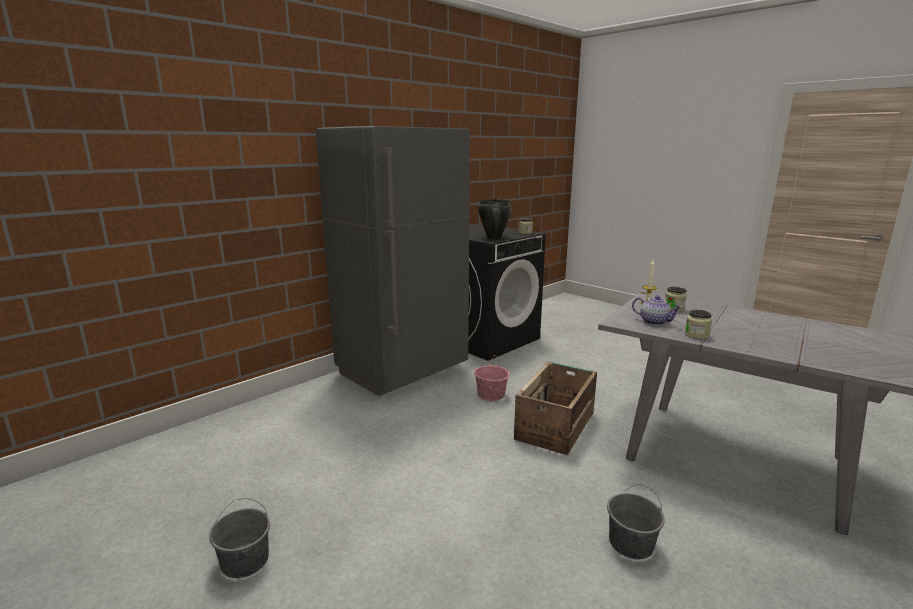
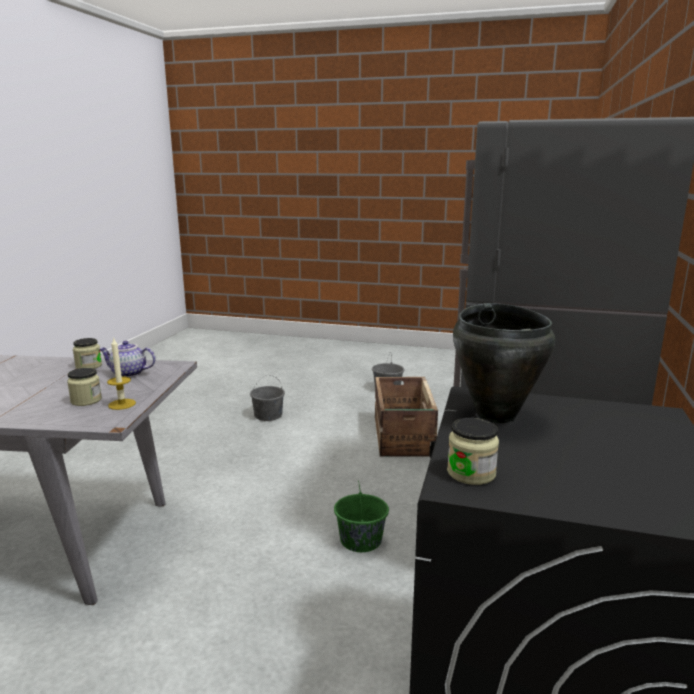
camera: 150 degrees right, 0 degrees up
(491, 394) = (361, 540): pink bucket -> green bucket
(556, 425) = (250, 519): crate -> crate (402, 437)
(630, 543) = (170, 445): grey bucket -> grey bucket (268, 415)

